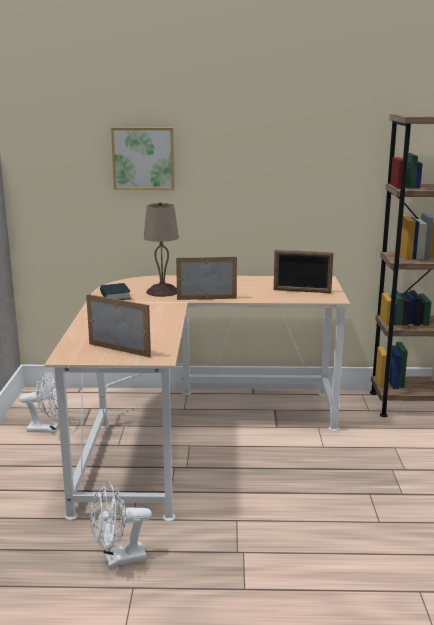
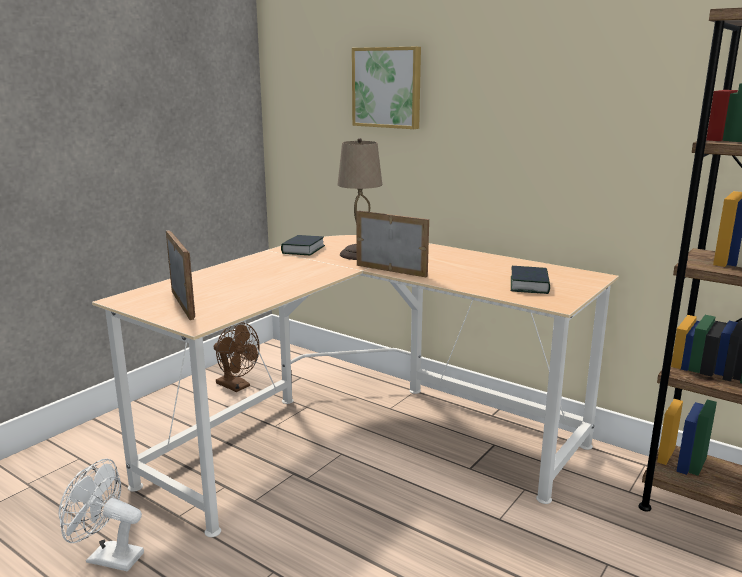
camera: 35 degrees right, 0 degrees up
(47, 429) = (237, 386): white fan -> brown fan
(302, 291) = (529, 285): picture frame -> book

